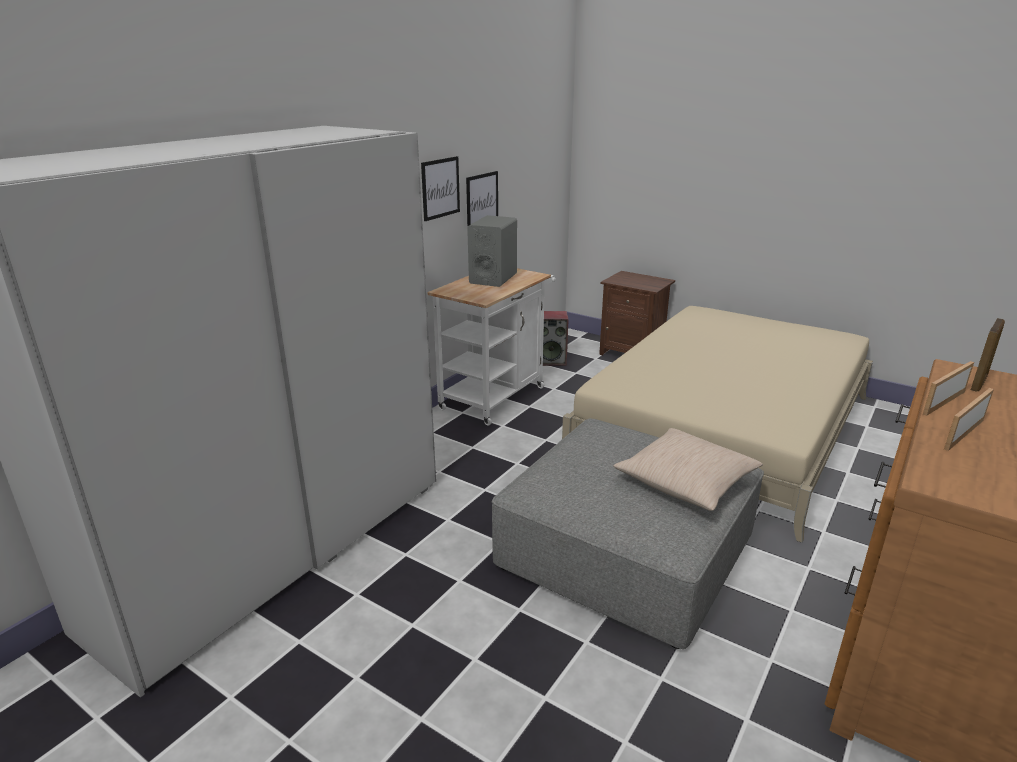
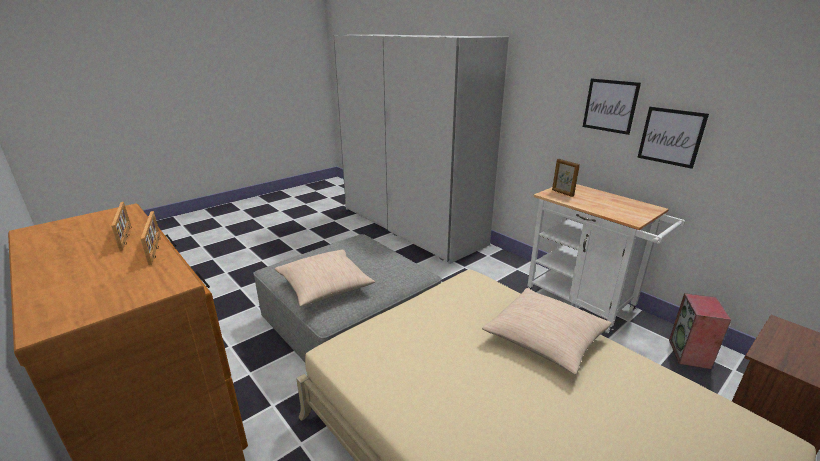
camera: 105 degrees right, 0 degrees up
(493, 278) = (612, 202): grey speaker -> none
(671, 355) = (545, 338): none -> beige pillow
(979, 383) = (144, 280): picture frame -> picture frame (562, 193)

